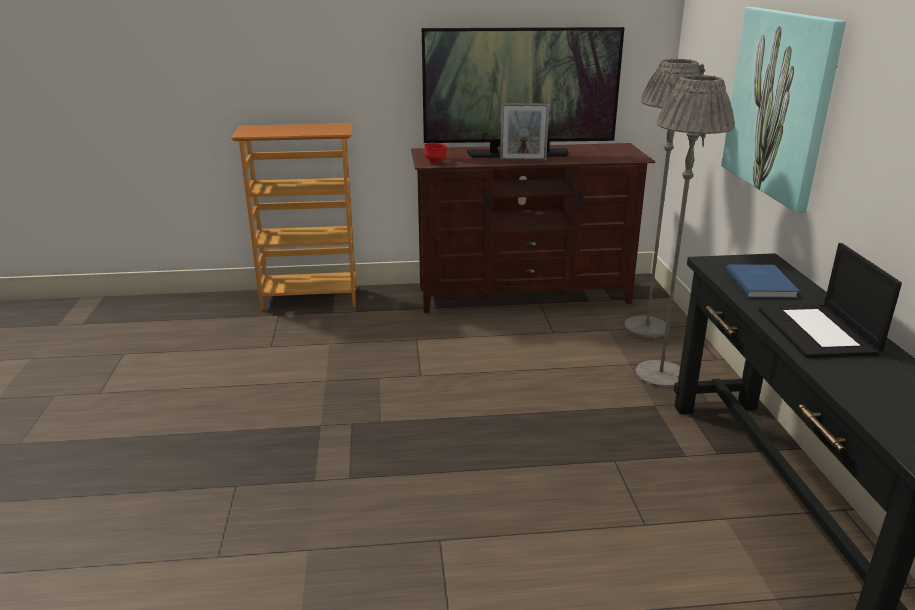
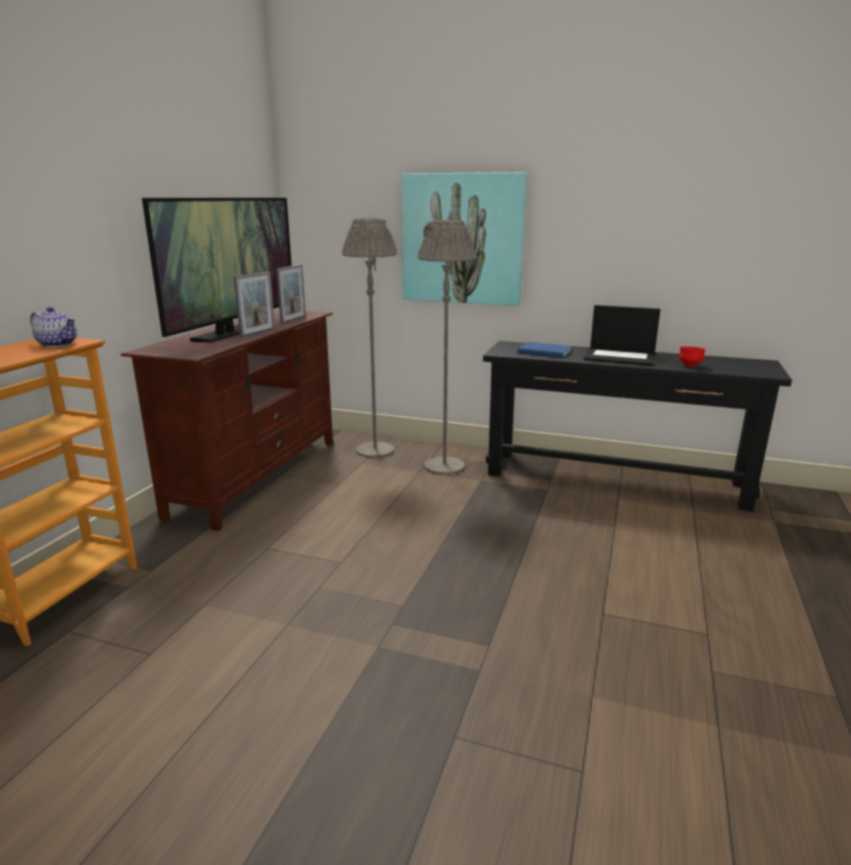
camera: 65 degrees left, 5 degrees down
(329, 130) = (58, 344): none -> teapot
(435, 162) = (199, 352): red bowl -> red bowl (690, 365)
(592, 158) = (293, 320): none -> picture frame

